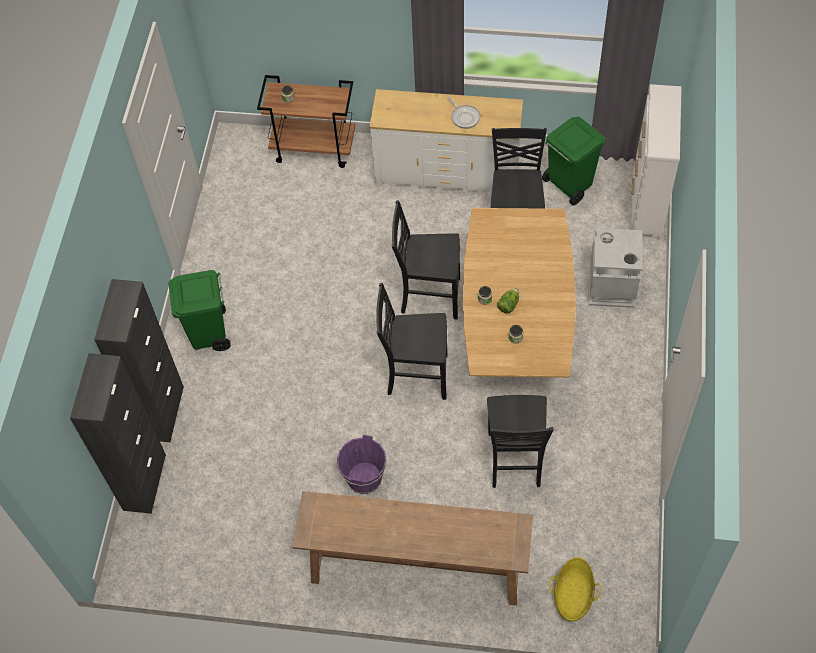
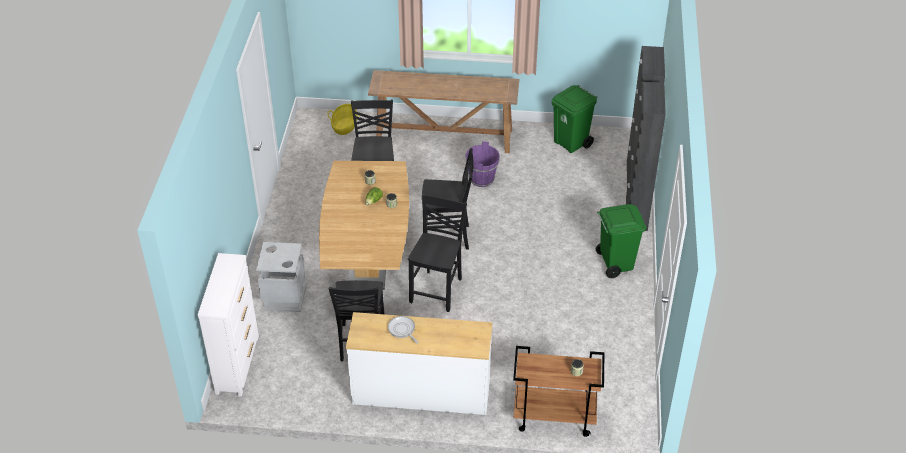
camera: 175 degrees right, 15 degrees down
(429, 296) = (437, 290): black chair -> black chair turned 75 degrees counterclockwise
(569, 185) = (306, 381): green trash can -> green trash can (571, 143)

